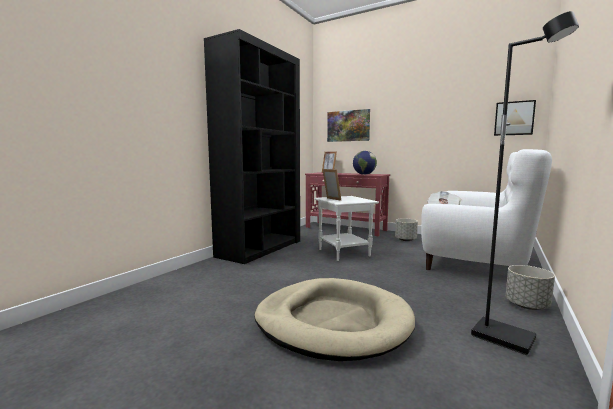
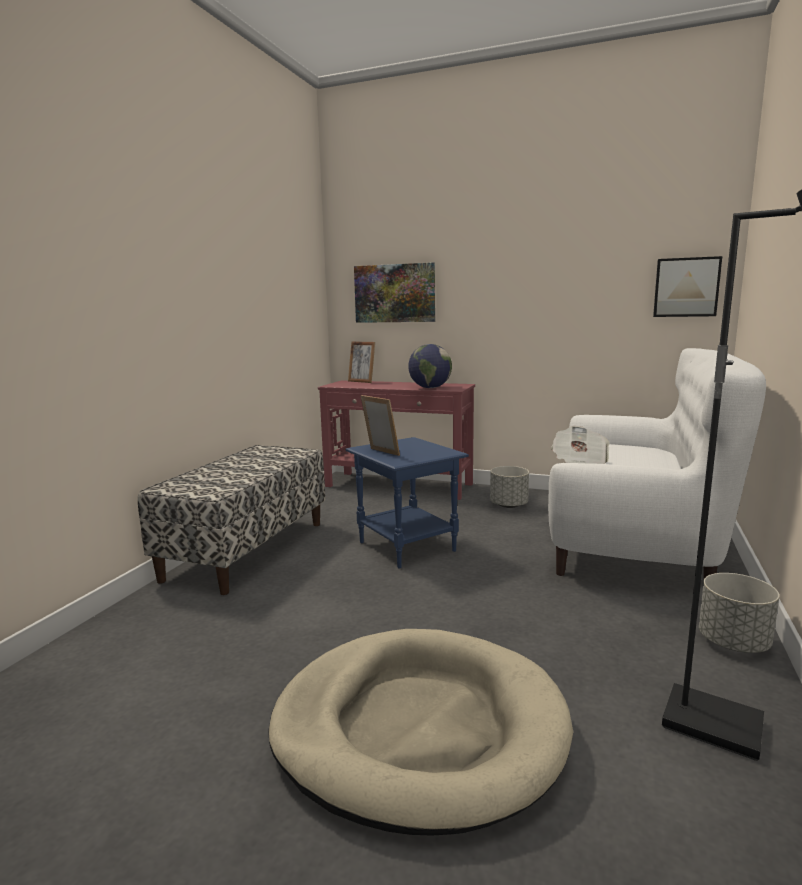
camera: 10 degrees left, 5 degrees up
(260, 248) = (247, 550): black bookcase -> bench
(343, 252) = (406, 546): white side table -> blue side table

